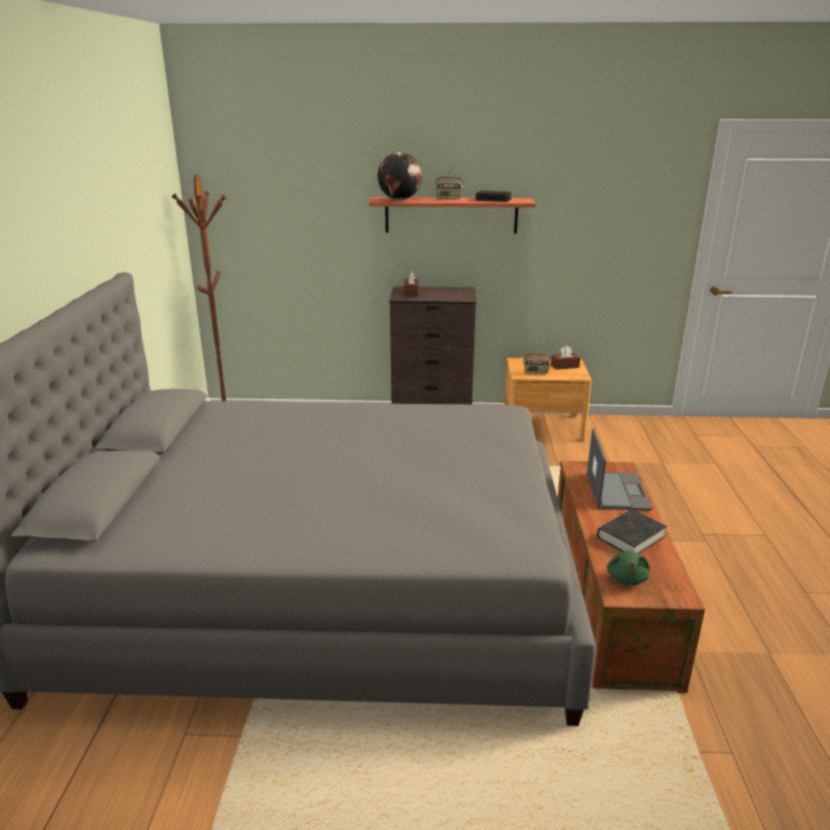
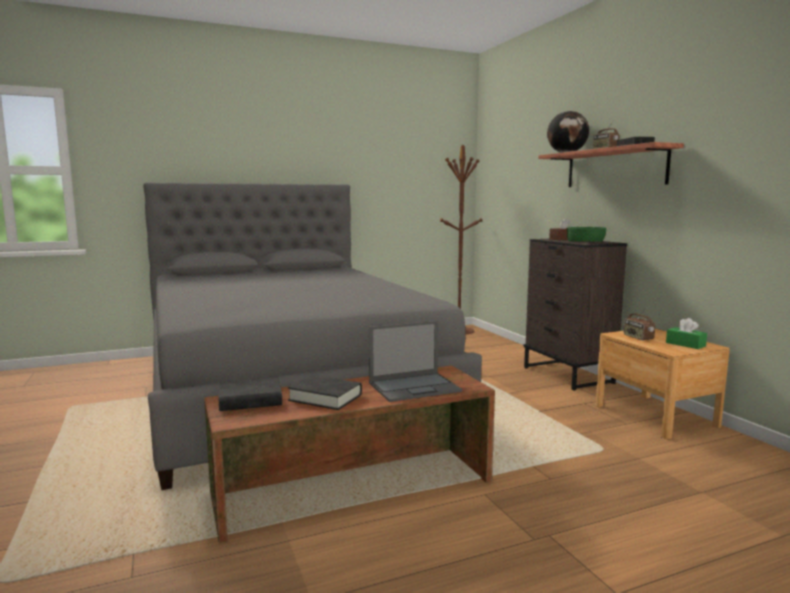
camera: 65 degrees right, 15 degrees down
(443, 292) = (586, 241): none -> green bowl
(565, 366) = (685, 344): brown tissue box -> green tissue box
(627, 578) = (250, 401): green plush toy -> black book

